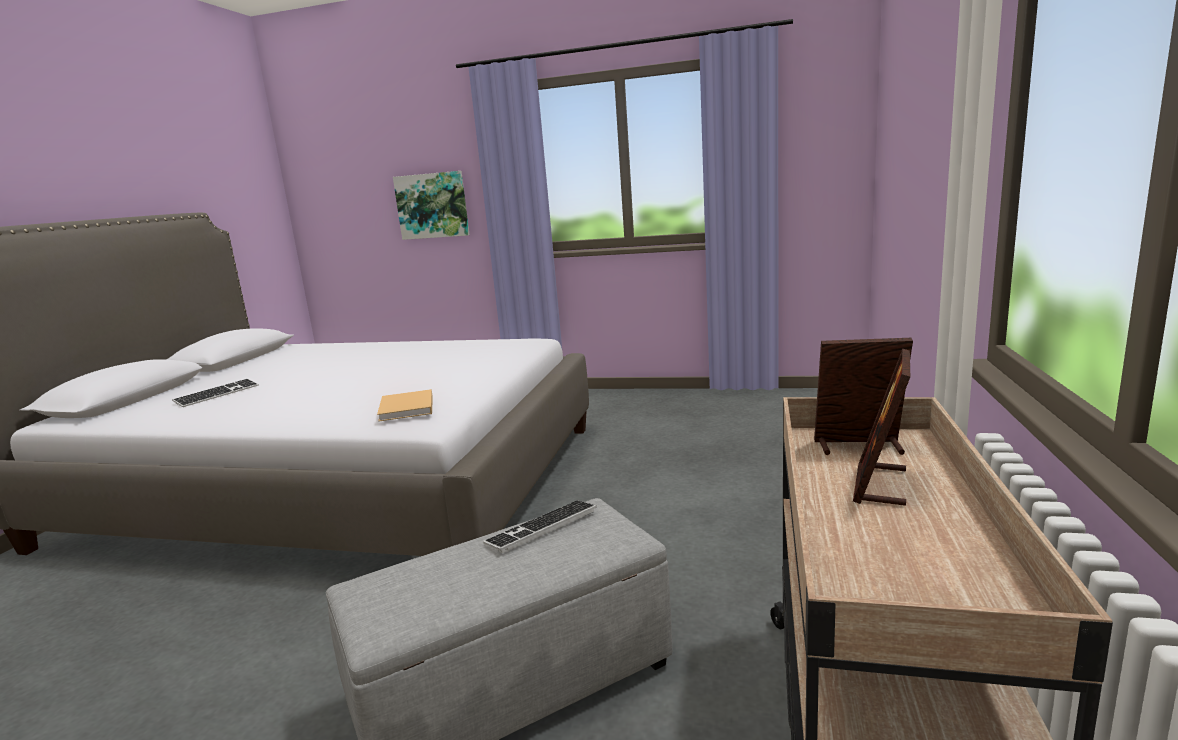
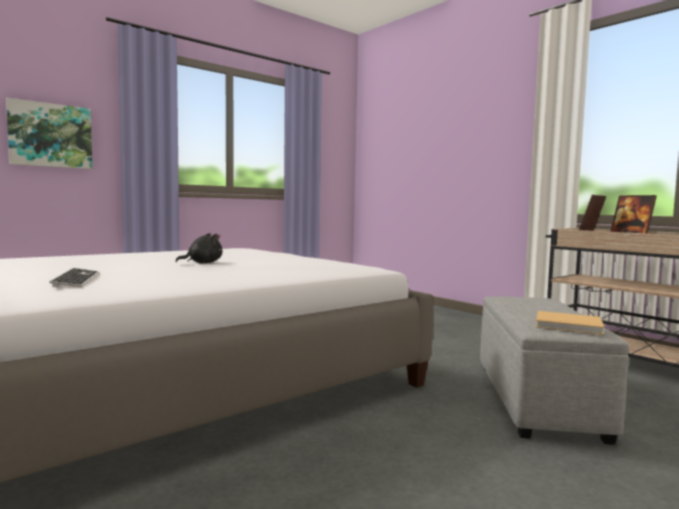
camera: 55 degrees left, 10 degrees down
(359, 378) = (202, 263): none -> black plush toy
(406, 408) = (338, 264): beige book -> beige book (570, 325)
(542, 527) = (515, 302): keyboard -> none

